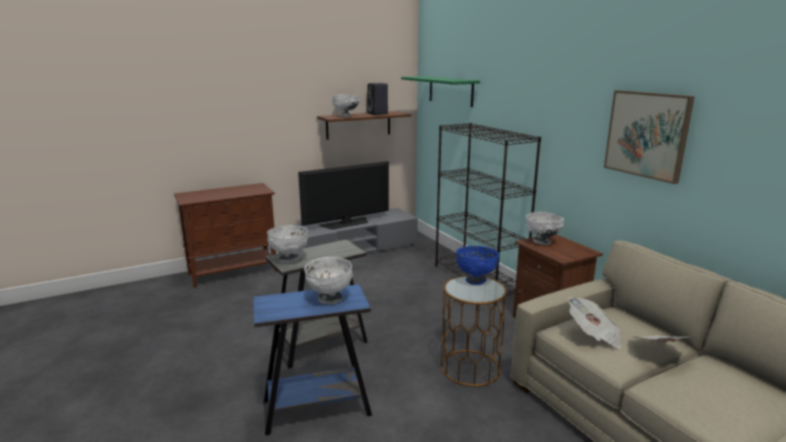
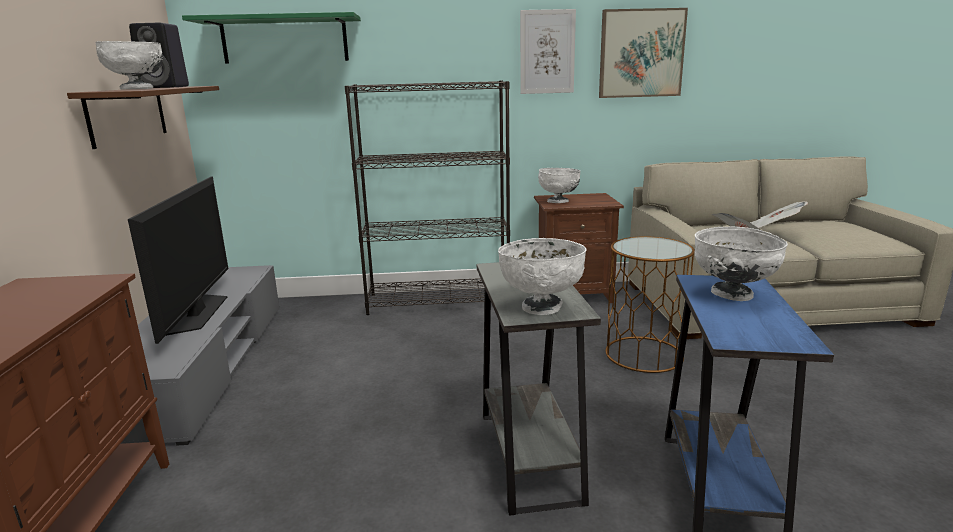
camera: 65 degrees left, 0 degrees up
(475, 280) = (631, 243): blue bowl -> none
(574, 120) = (547, 52): none -> picture

